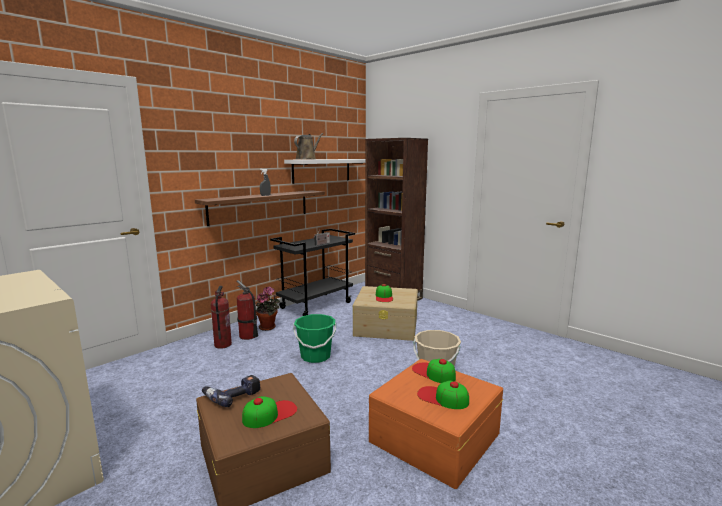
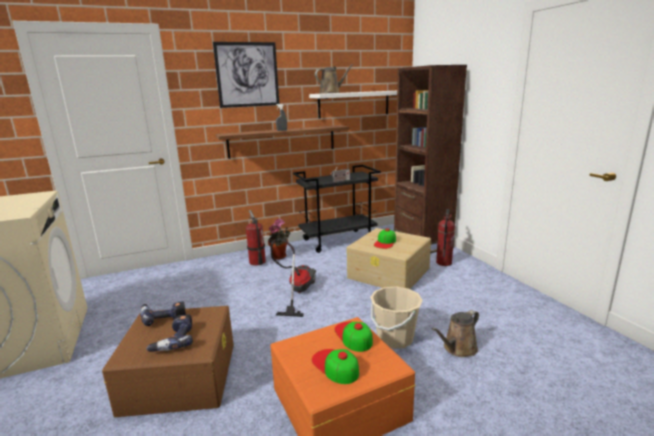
camera: 25 degrees right, 5 degrees up
(222, 345) = (231, 267): fire extinguisher -> fire extinguisher (443, 263)
(227, 138) = (247, 75): none -> picture
(270, 414) = (174, 340): cap -> power drill
(315, 356) = (297, 292): green bucket -> vacuum cleaner
(488, 374) = (458, 349): none -> brown watering can

